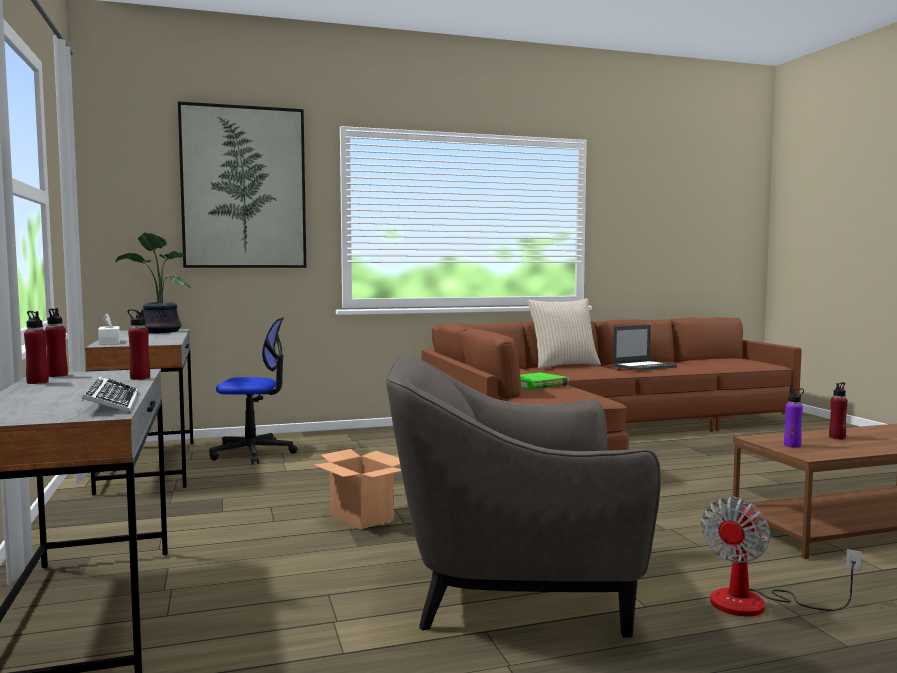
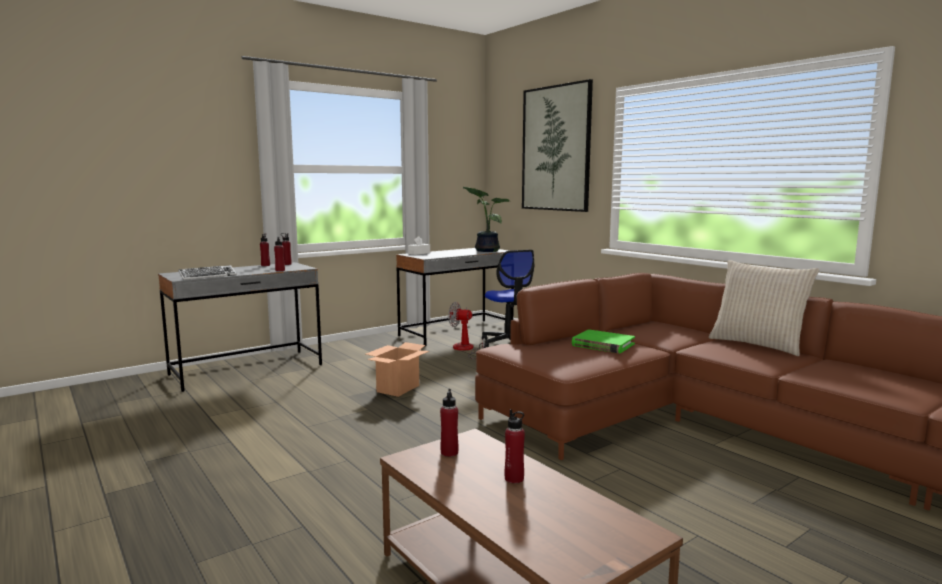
camera: 70 degrees right, 5 degrees up
(512, 588) = (290, 441): grey armchair -> none
(644, 366) = (836, 373): laptop -> none
(757, 604) = (273, 525): fan -> fan (466, 349)
(792, 445) = (449, 452): purple bottle -> red bottle

